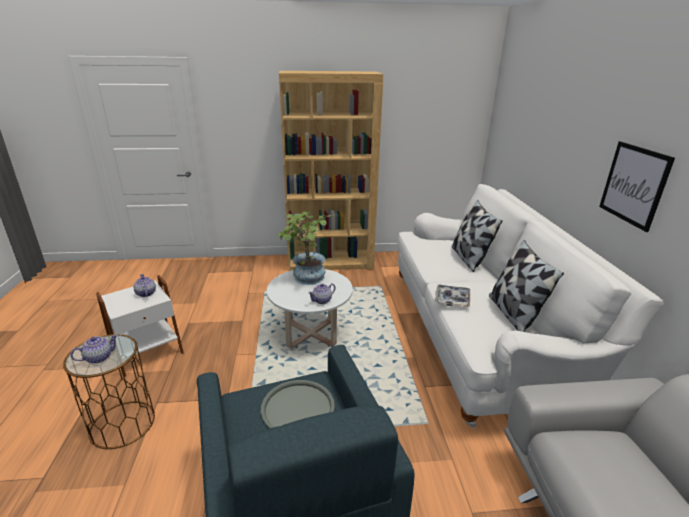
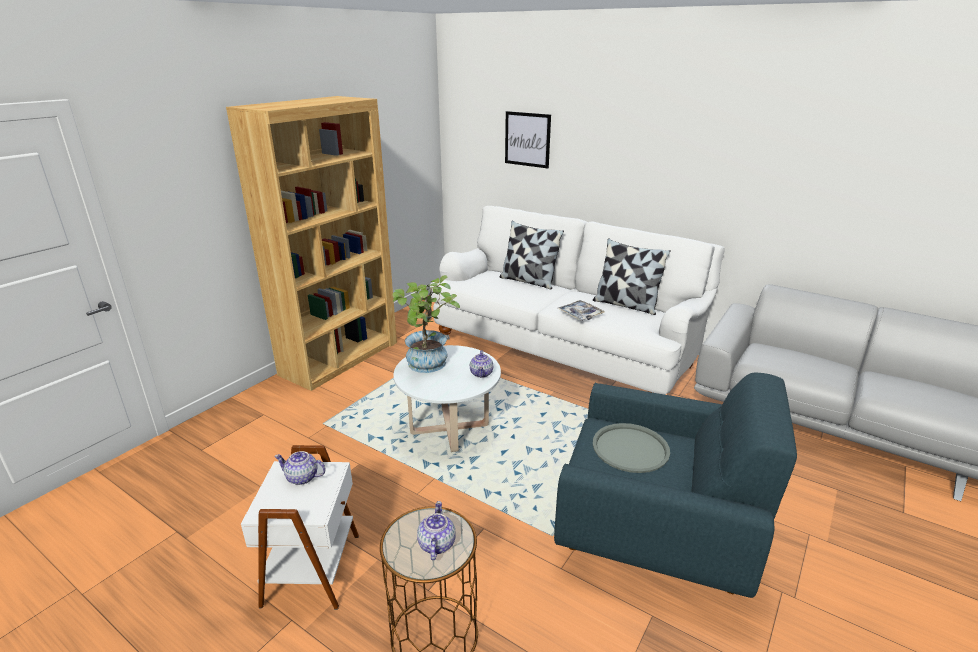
camera: 50 degrees left, 0 degrees up
(634, 185) = (668, 170): picture -> picture (527, 139)

